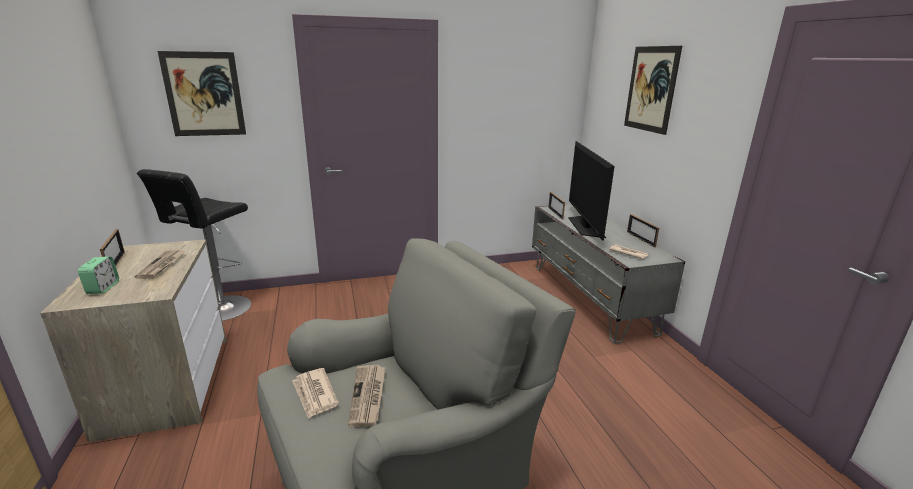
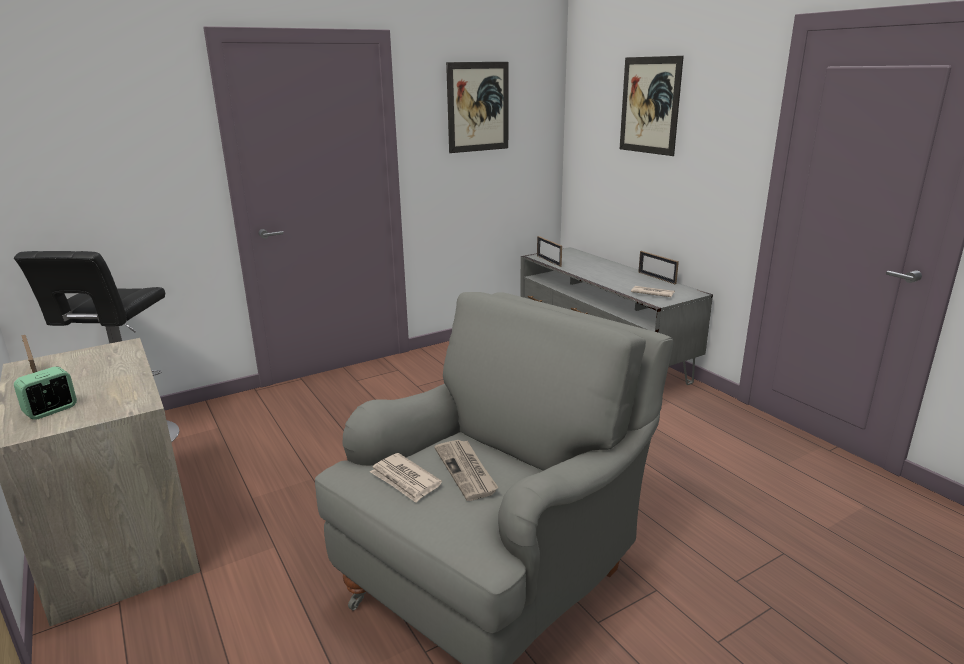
camera: 15 degrees left, 0 degrees up
(103, 288) = (51, 410): alarm clock -> alarm clock turned 120 degrees counterclockwise
(162, 265) = (110, 374): newspaper -> none
(204, 94) = (86, 141): picture -> picture (478, 107)
(585, 226) = (590, 271): television -> none

